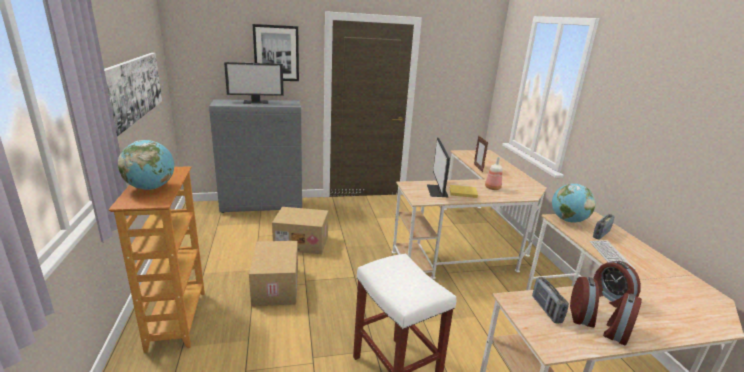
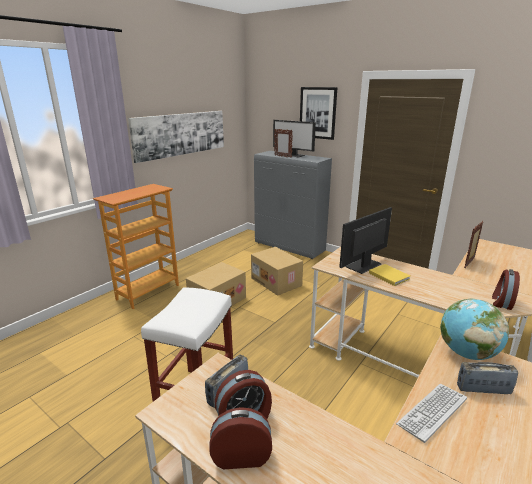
camera: 50 degrees right, 0 degrees up
(151, 188) = (129, 193): globe -> none
(250, 105) = (282, 156): none -> picture frame
(492, 188) = (438, 285): bottle -> none
(610, 297) = (316, 434): alarm clock -> alarm clock (501, 302)

